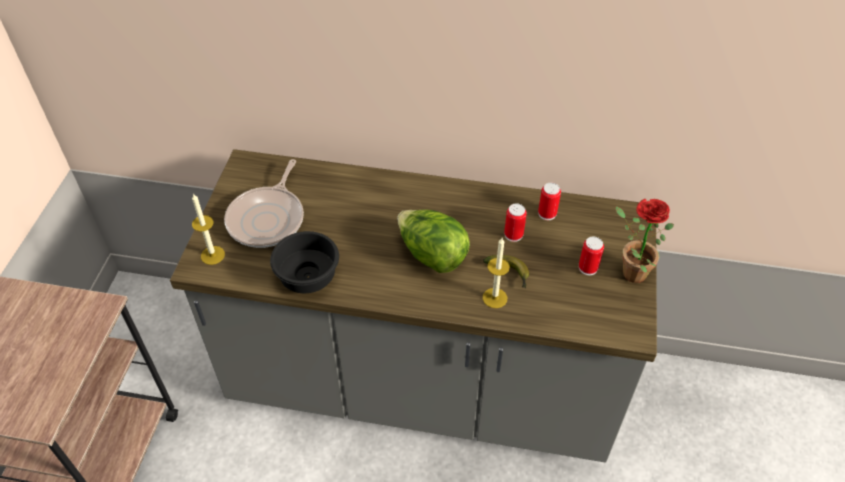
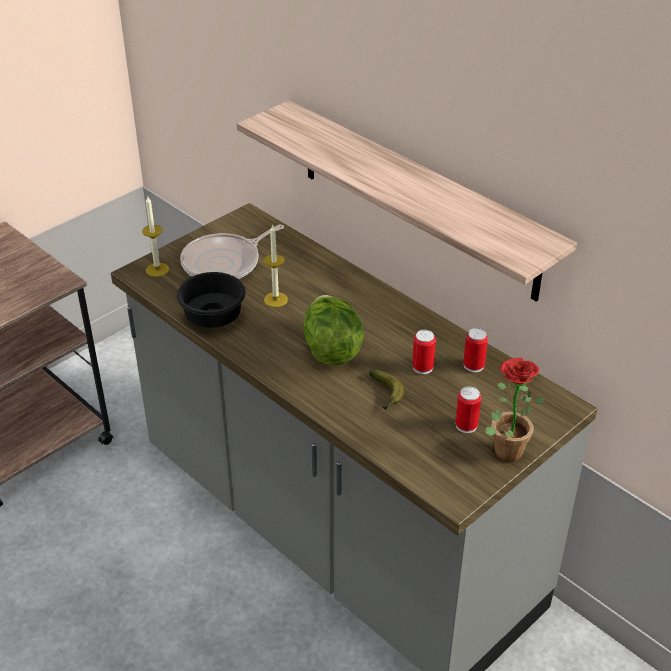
camera: 35 degrees right, 10 degrees down
(444, 93) = (416, 199): none -> shelf
(494, 298) = (352, 406): candle -> candle (275, 299)

